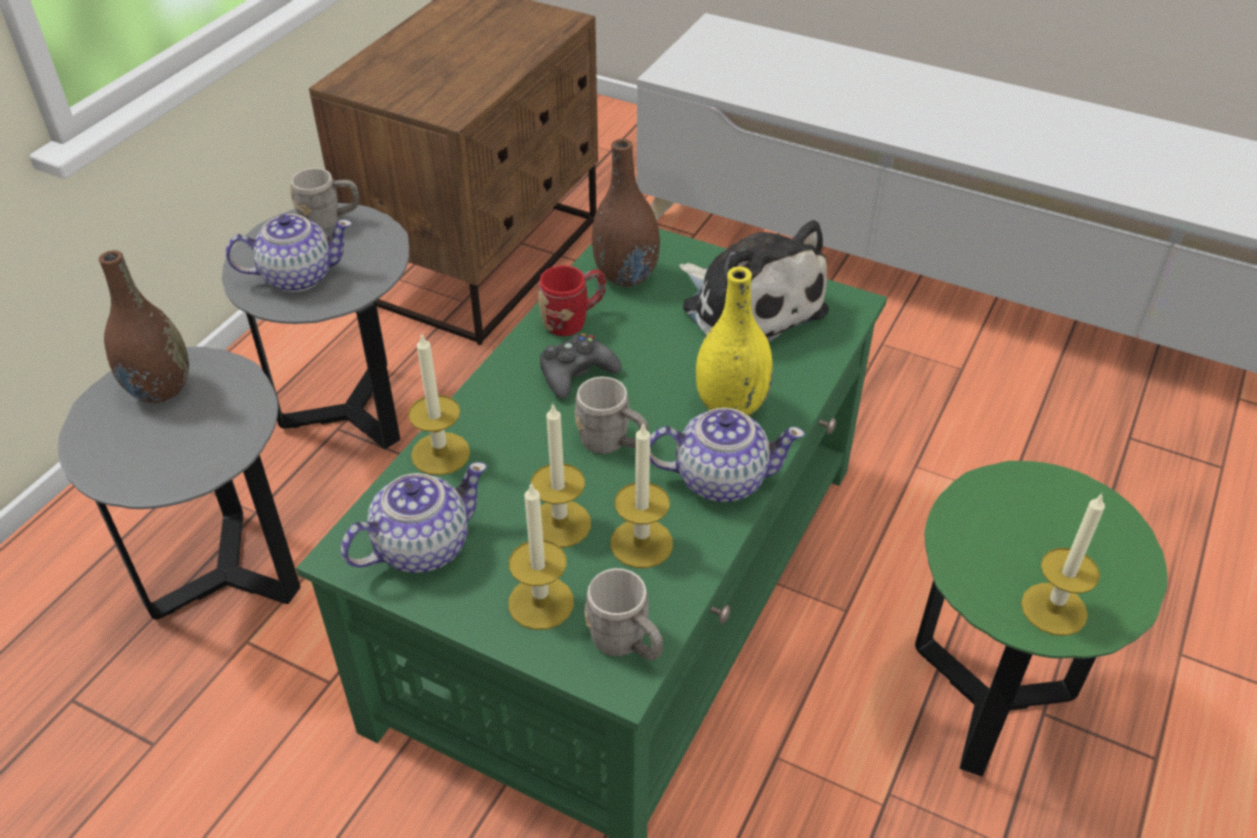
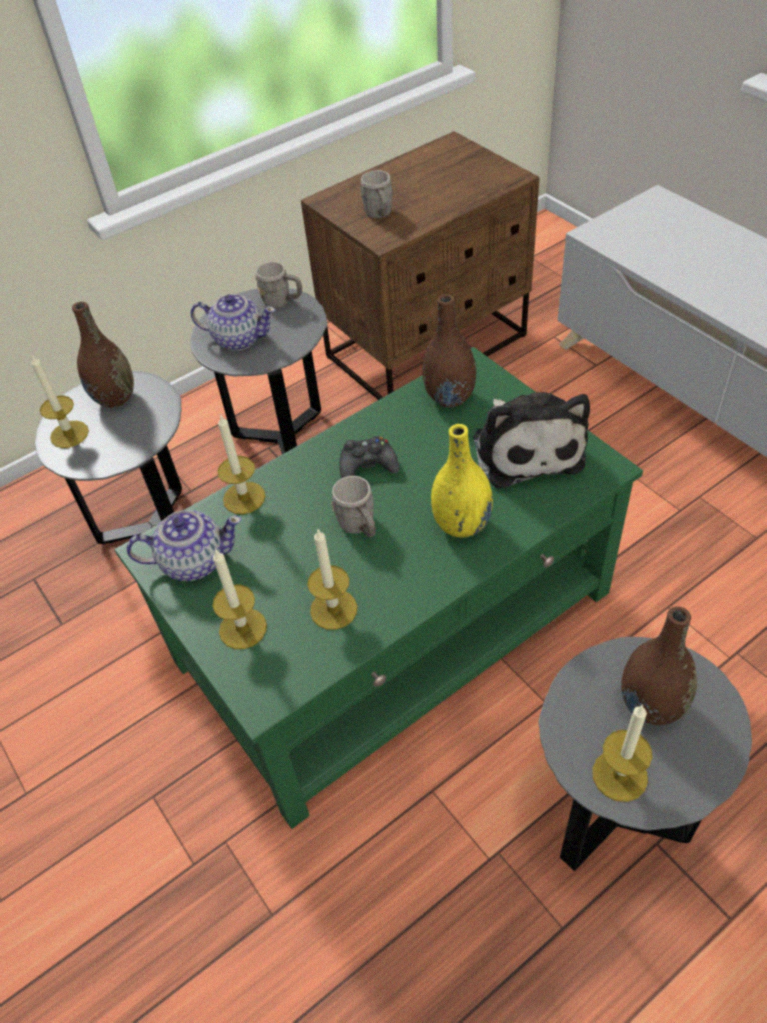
camera: 30 degrees right, 5 degrees up
(560, 524) = (289, 575): candle -> candle (69, 434)
(573, 320) = (391, 423): red mug -> none
(626, 644) = (278, 680): grey mug -> grey mug (380, 215)
(720, 479) = (418, 579): teapot -> none
(986, 703) = (613, 816): green side table -> grey side table
(1038, 528) = (651, 704): none -> brown vase

